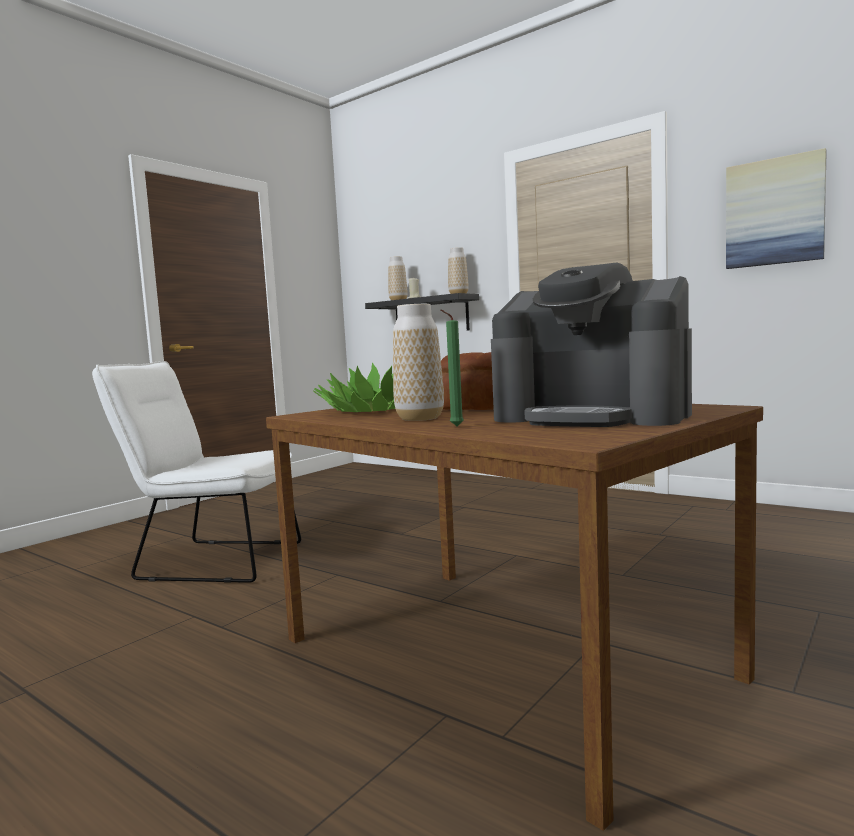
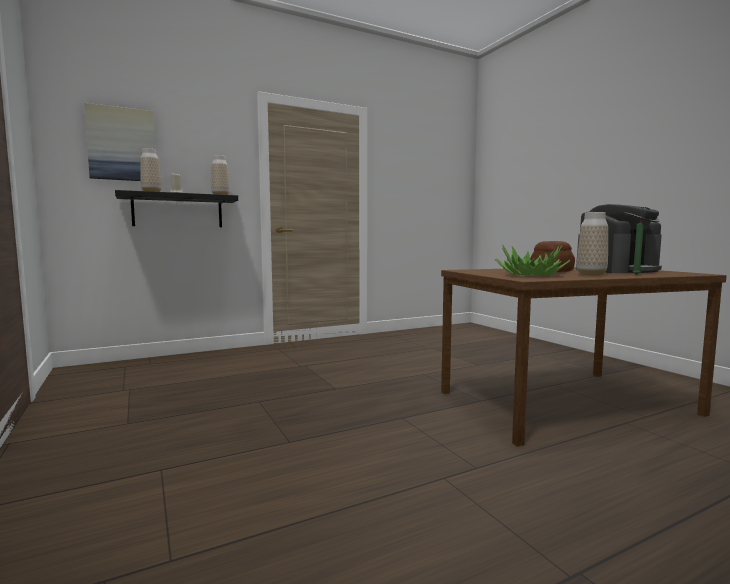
camera: 65 degrees left, 0 degrees up
(211, 560) = (290, 461): white chair -> none
(774, 212) = (414, 180): picture -> picture (122, 144)

